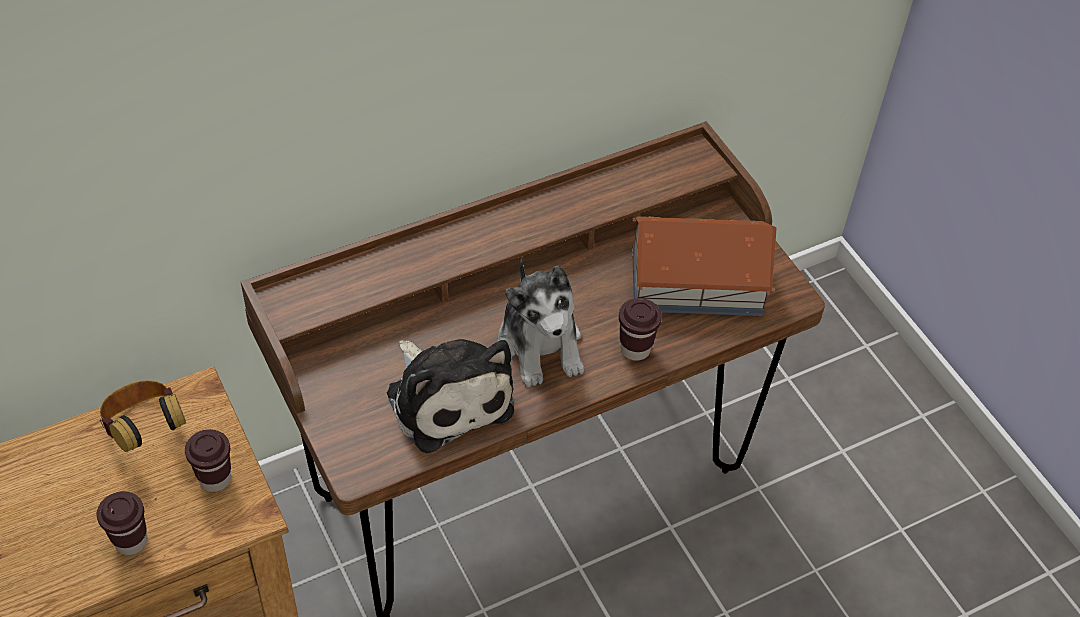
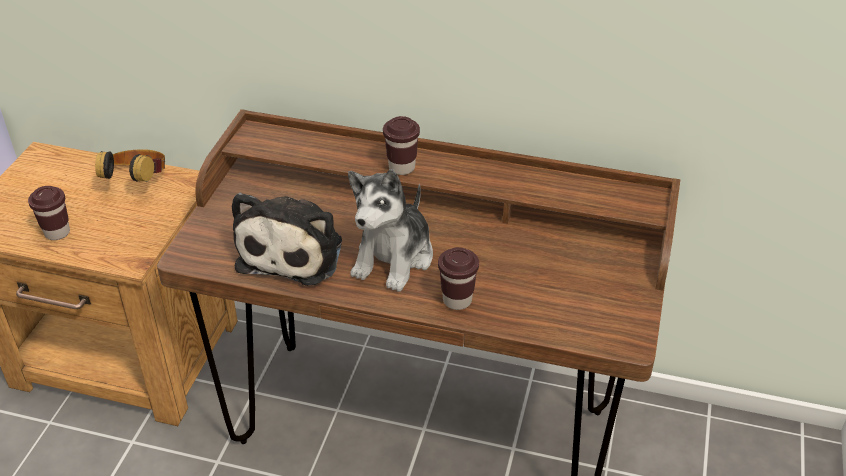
camera: 45 degrees right, 10 degrees down
(215, 479) = (138, 230): brown cup -> brown cup (402, 167)
(695, 280) = (560, 285): toy house -> none

